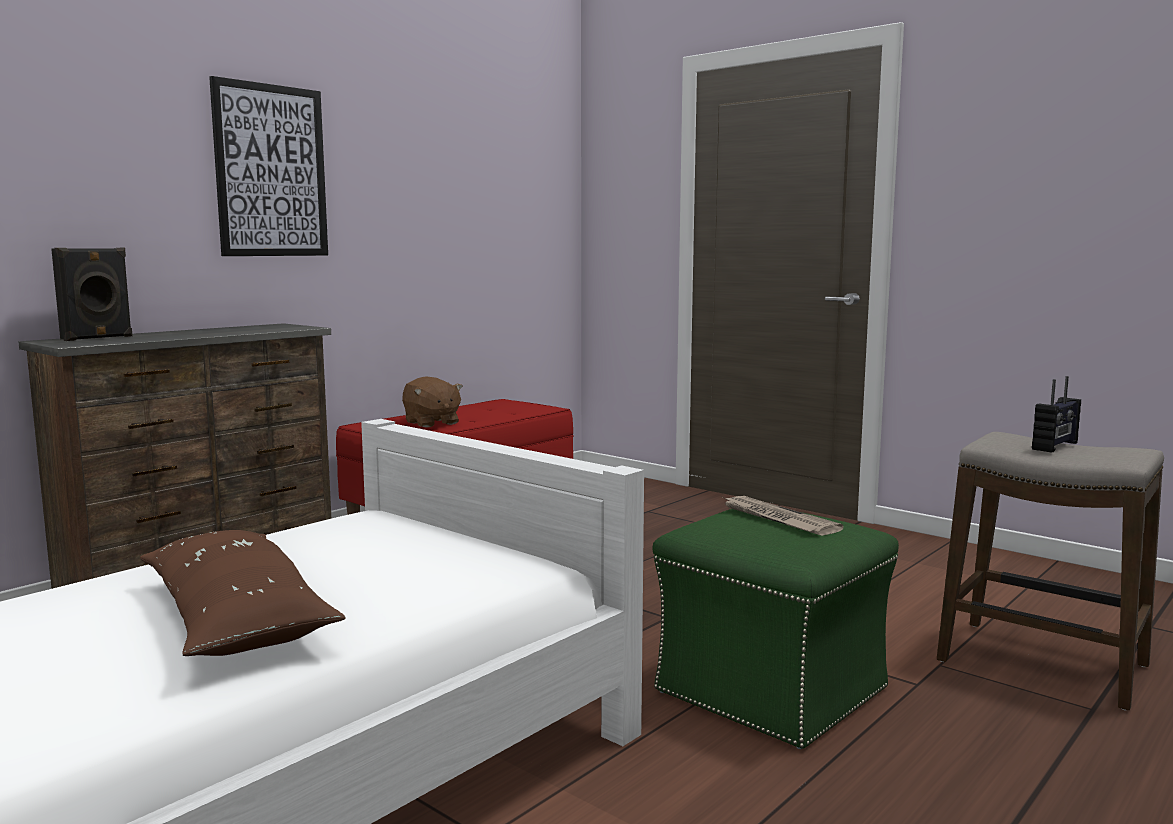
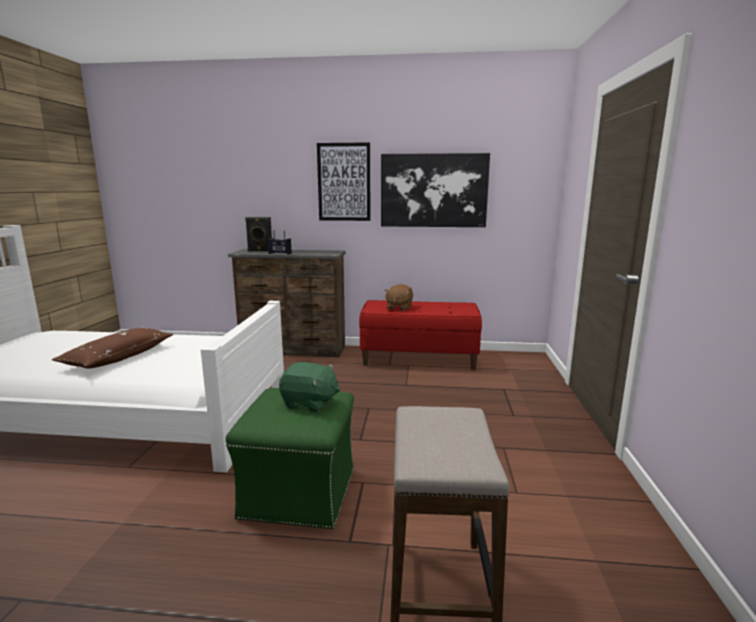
camera: 55 degrees right, 5 degrees up
(427, 197) = (433, 190): none -> picture
(777, 519) = (309, 403): newspaper -> green plush toy
(1055, 446) = (452, 435): radio -> radio (280, 253)

